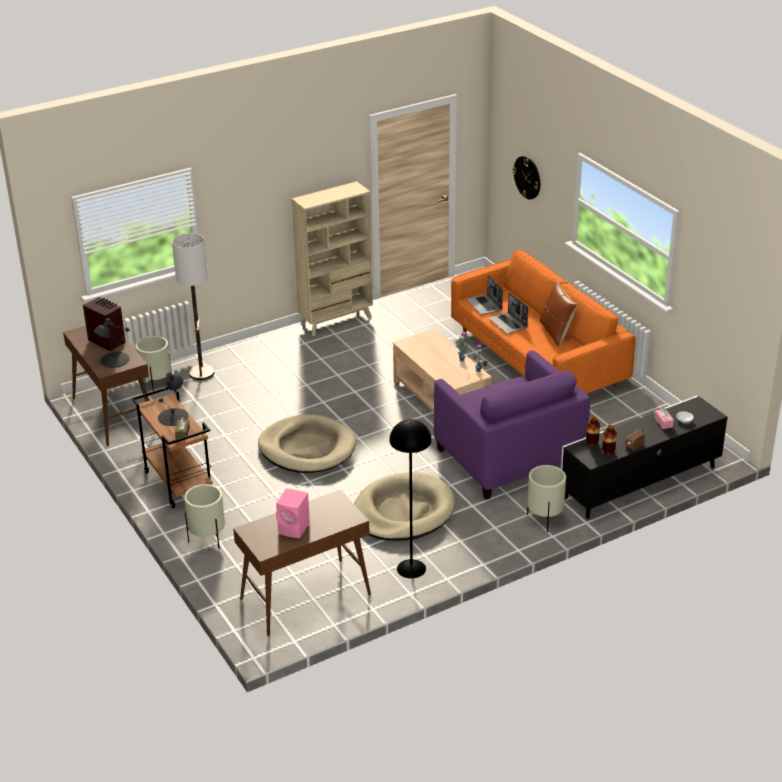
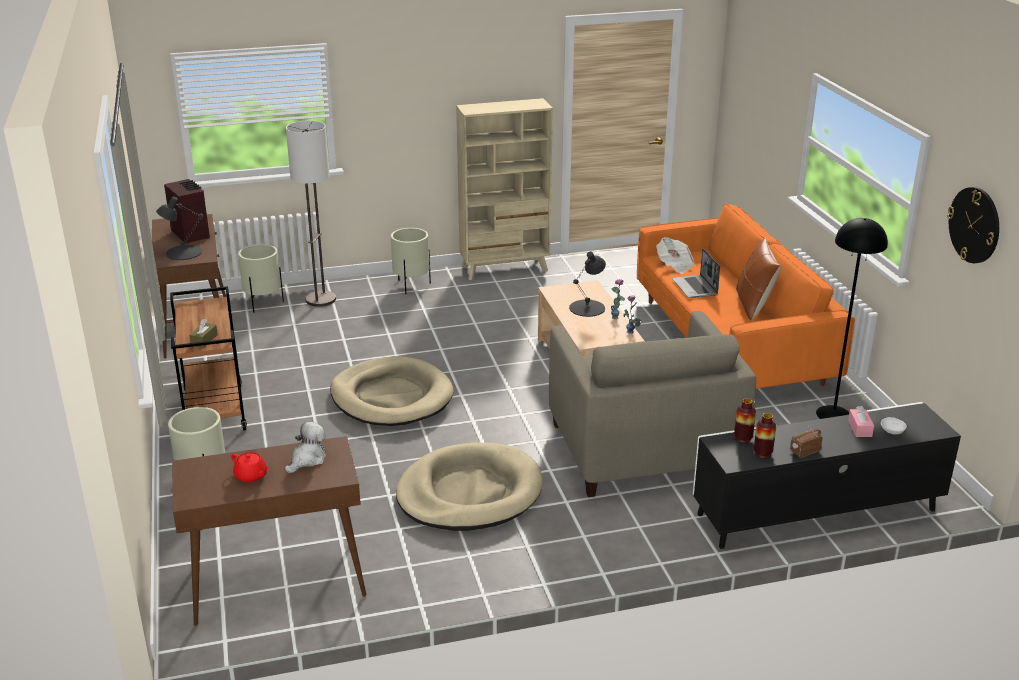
camera: 15 degrees right, 5 degrees down
(173, 417) = (207, 321): black table lamp -> black table lamp (587, 308)
(295, 529) = (251, 476): pink speaker -> red teapot
(324, 510) = (307, 459): none -> plush toy
(411, 568) = (441, 570): black floor lamp -> black floor lamp (834, 414)
(485, 305) = (674, 265): laptop -> newspaper
(507, 457) = (642, 449): purple armchair -> beige armchair
(527, 177) = (757, 117): wall clock -> wall clock (974, 225)
(544, 519) = (658, 538): beige planter -> beige planter (411, 285)

